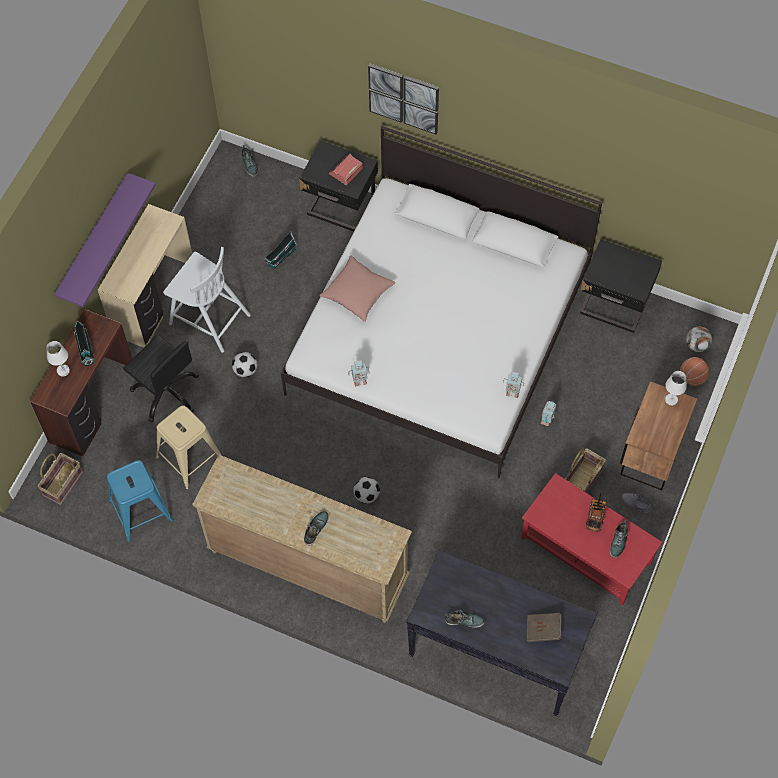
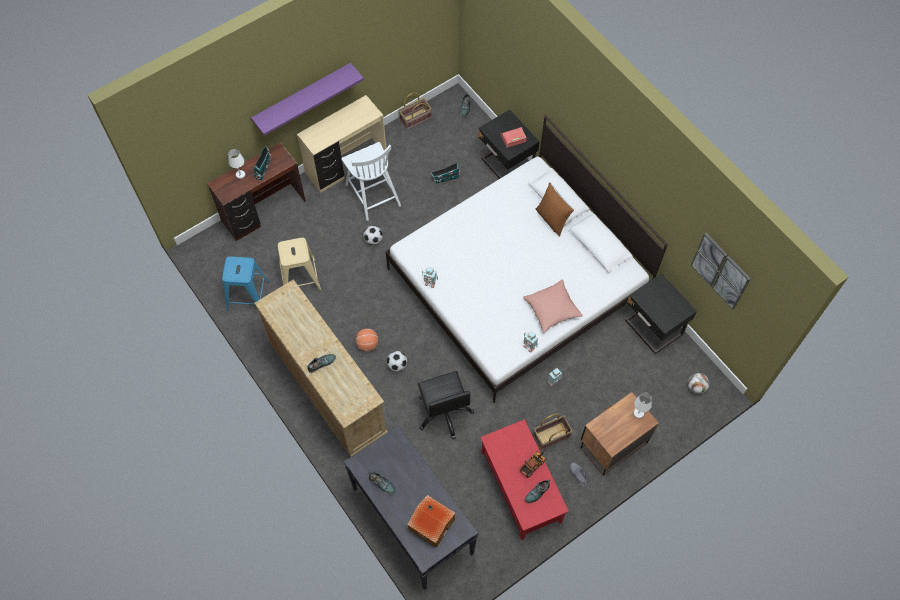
camera: 30 degrees right, 0 degrees up
(63, 484) = (212, 252): basket -> basket (415, 119)
(166, 392) = (314, 227): black office chair -> black office chair (444, 412)
(357, 293) = (468, 224): pink pillow -> pink pillow (552, 309)
(404, 98) = (563, 100): picture -> picture (720, 270)
(446, 240) = (552, 219): none -> brown pillow
(543, 630) = (431, 523): brown book -> toy house
(692, 378) = (677, 408): basketball -> basketball (367, 344)

